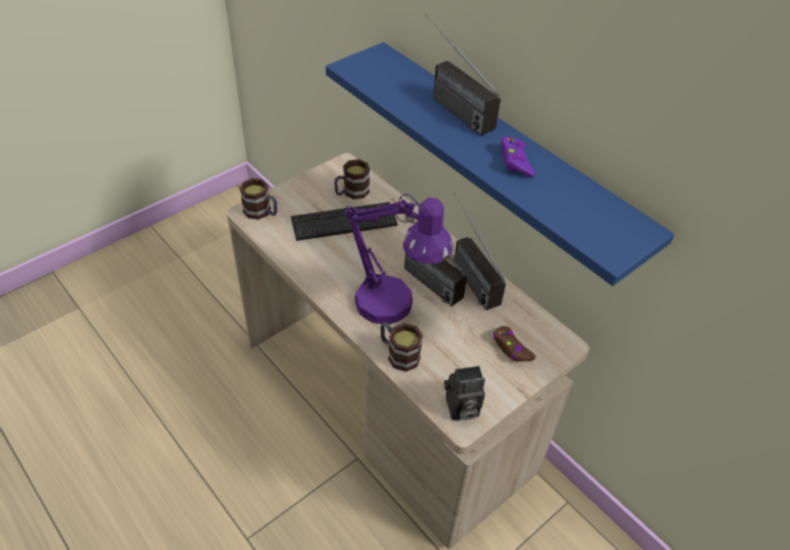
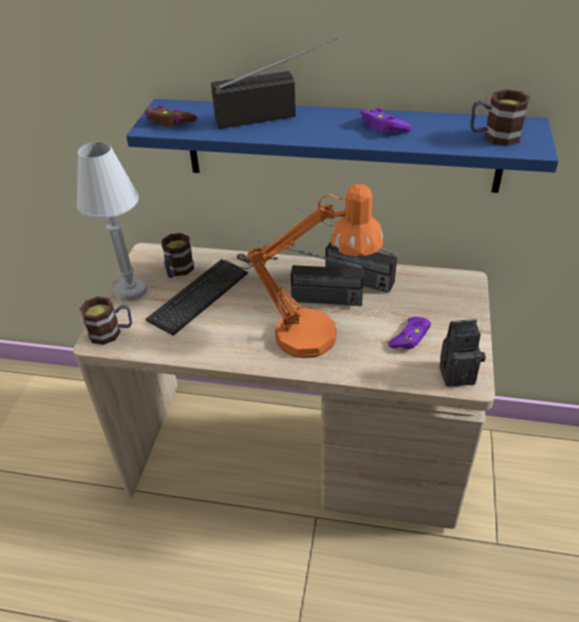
camera: 35 degrees left, 5 degrees down
(305, 188) = (131, 290): none -> white table lamp
(394, 308) = (320, 335): purple table lamp -> orange table lamp
(398, 354) = (365, 366): mug -> mug (494, 137)
(448, 104) = (275, 115): radio -> radio turned 150 degrees clockwise
(458, 356) = (410, 337): none -> purple game controller
(460, 409) = (458, 373): camera -> camera turned 135 degrees counterclockwise
(511, 348) = (438, 307): brown game controller -> brown game controller (170, 122)

